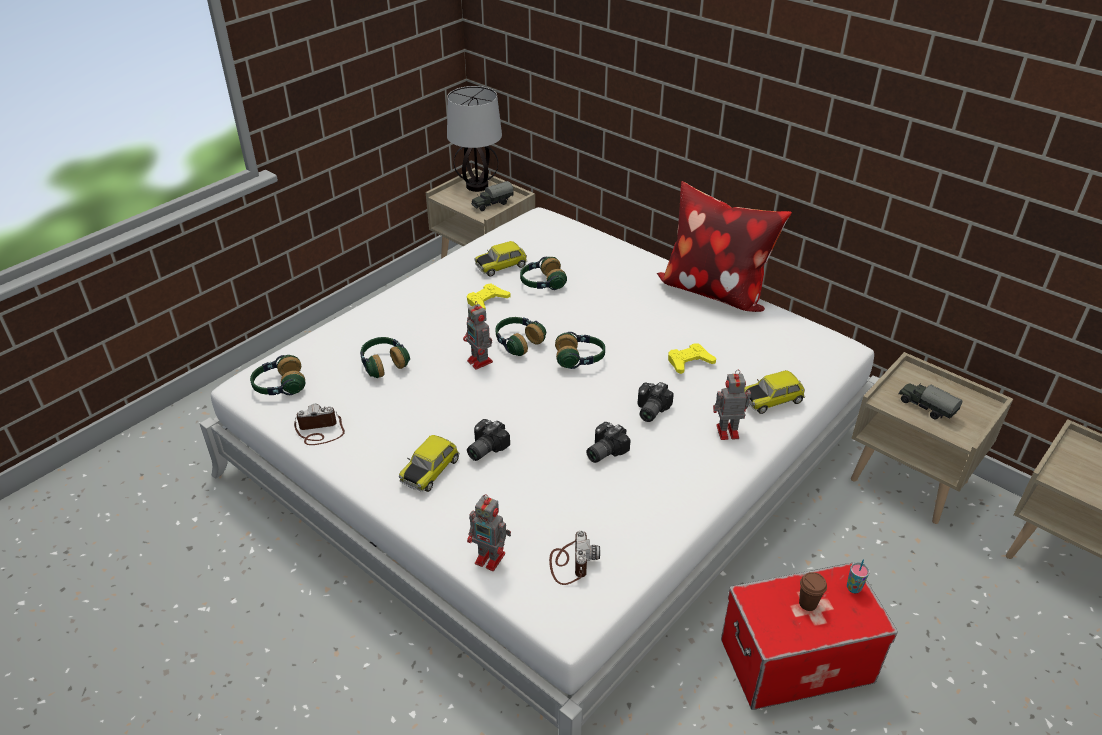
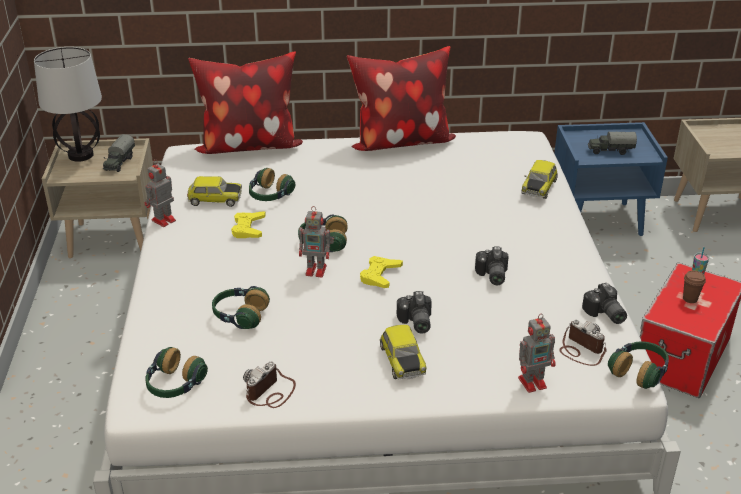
camera: 45 degrees left, 5 degrees down
(501, 266) = (215, 200): toy car -> toy car turned 105 degrees counterclockwise
(580, 359) = (384, 229): headphones -> headphones (639, 372)
(590, 234) = (248, 146): none -> pillow
(649, 410) = (479, 235): camera -> camera (604, 314)
(689, 362) = (458, 192): yellow game controller -> yellow game controller (380, 275)
(726, 431) = (541, 221): toy robot -> toy robot (162, 221)
(910, 480) = (599, 220): beige nightstand -> blue nightstand

